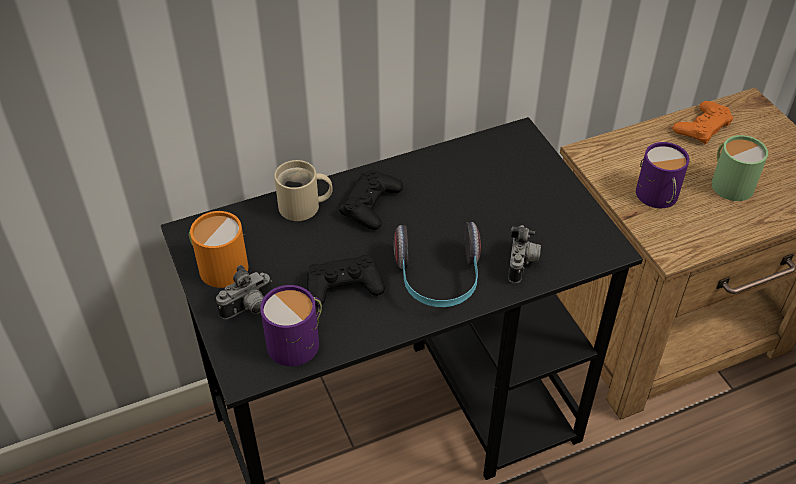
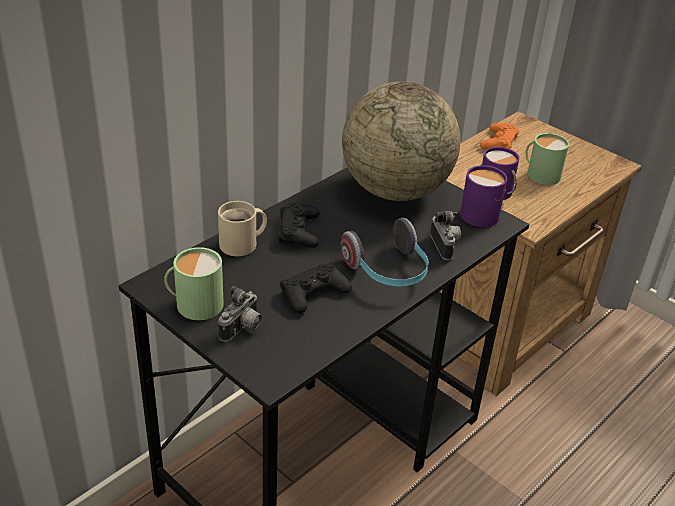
camera: 25 degrees left, 10 degrees down
(219, 266) = (194, 303): orange mug -> green mug
(298, 341) = (302, 342): purple mug -> purple mug (481, 213)
(507, 176) = (395, 190): none -> globe

